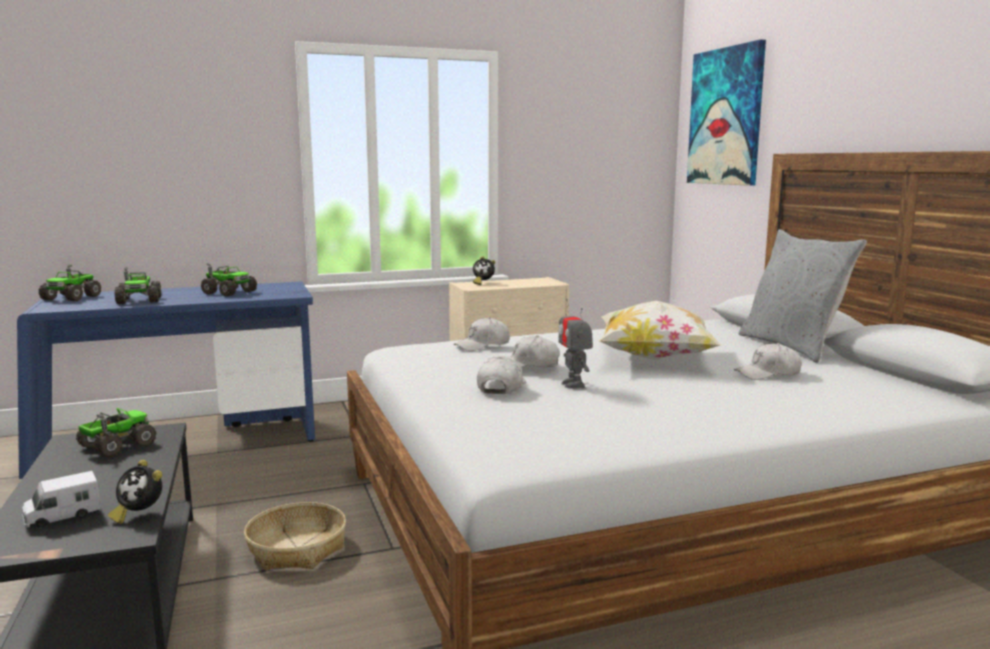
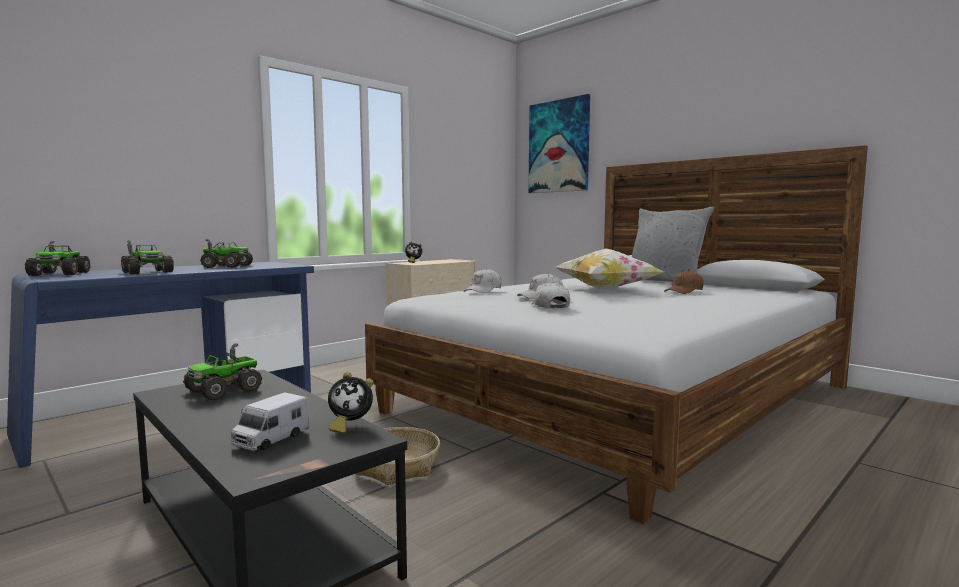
camera: 25 degrees left, 5 degrees down
(116, 446) = (225, 390): toy truck -> toy truck turned 150 degrees counterclockwise
(574, 384) = (590, 302): toy robot -> none
(768, 374) = (684, 291): white cap -> brown cap

